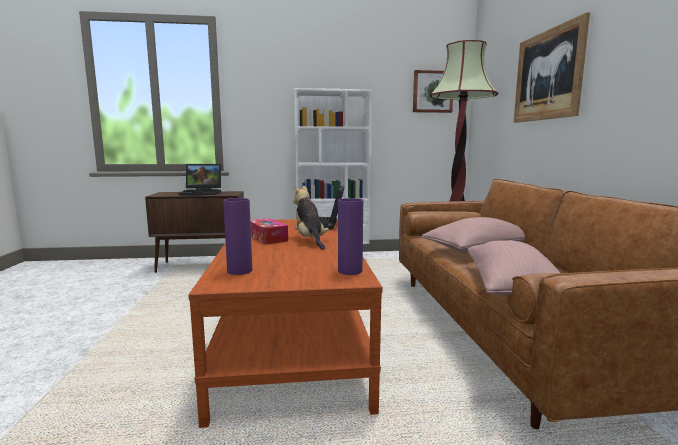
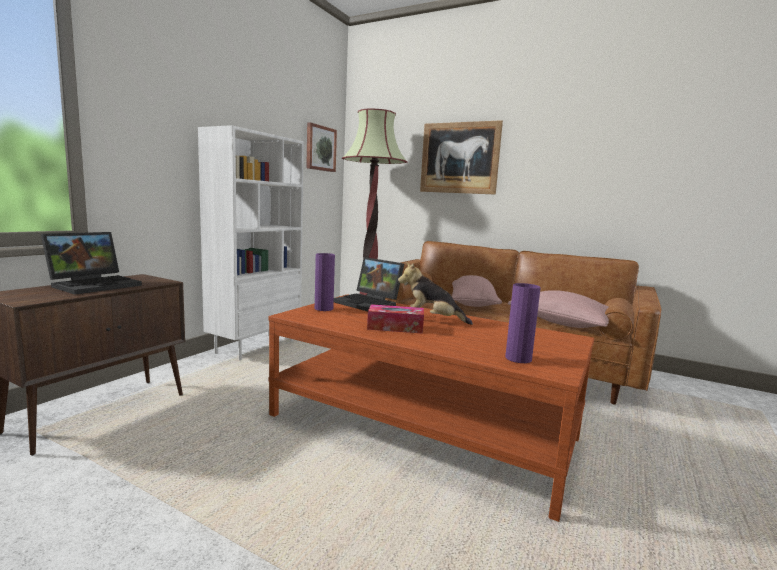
camera: 55 degrees left, 0 degrees up
(350, 271) = (550, 334): purple vase -> purple vase (323, 308)

